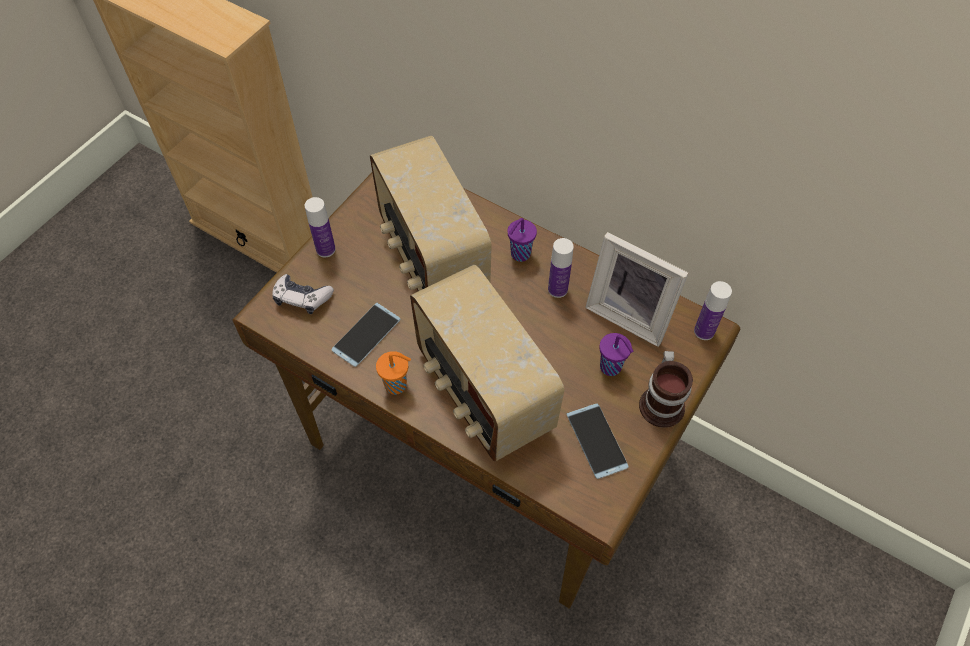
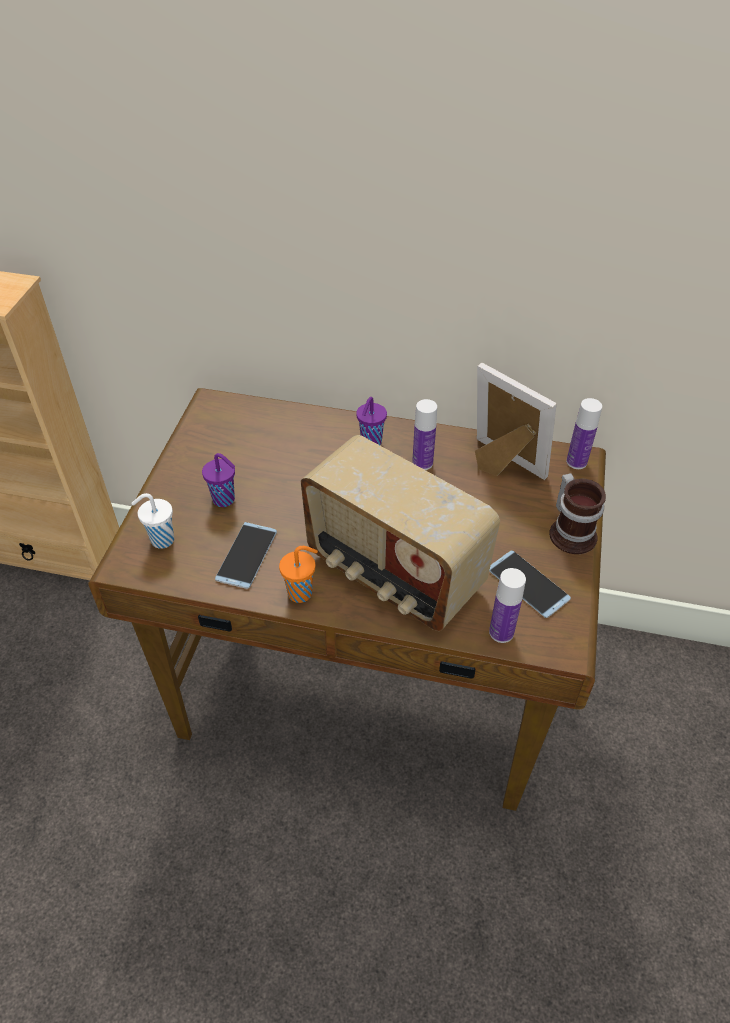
camera: 20 degrees left, 10 degrees down
(302, 298) = (161, 540): game controller -> white cup
(325, 249) = (167, 489): bottle -> bottle (501, 632)
(431, 257) = (282, 467): radio -> none
(611, 368) = (508, 516): purple cup -> purple cup (225, 500)
(630, 314) = (501, 466): picture frame -> picture frame turned 150 degrees counterclockwise

